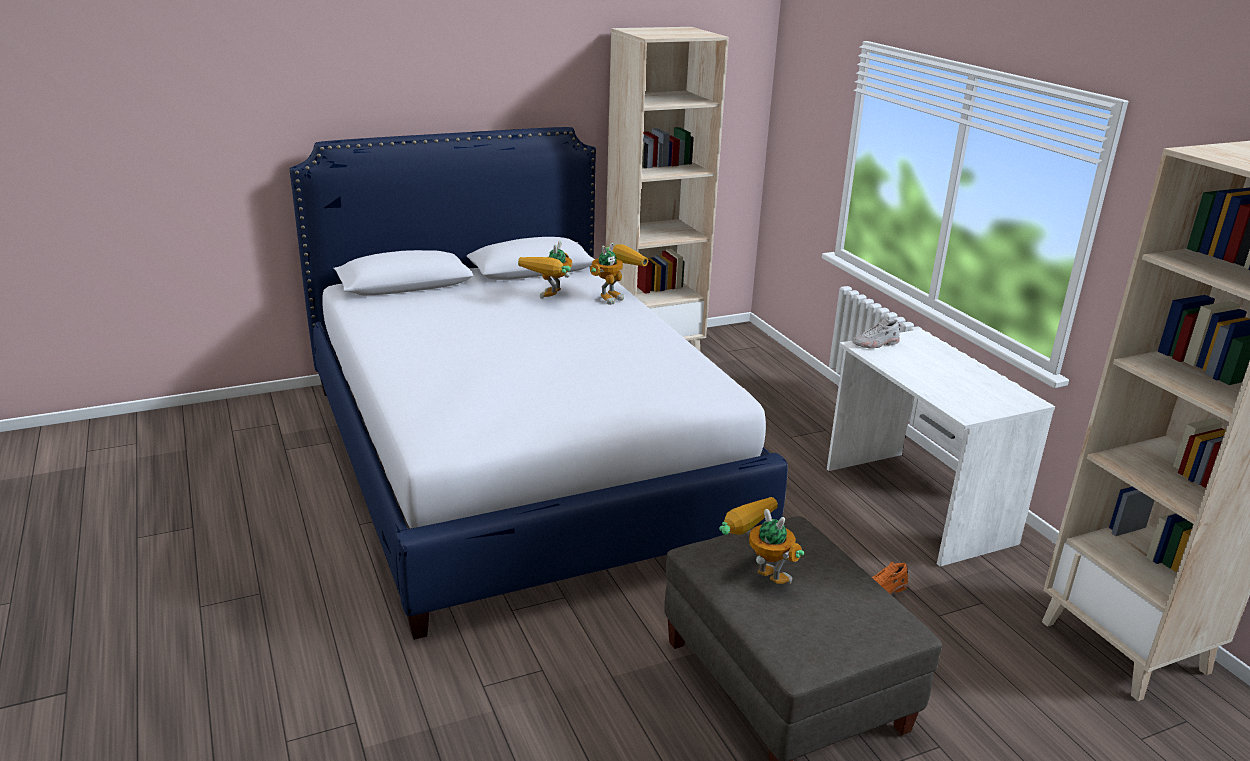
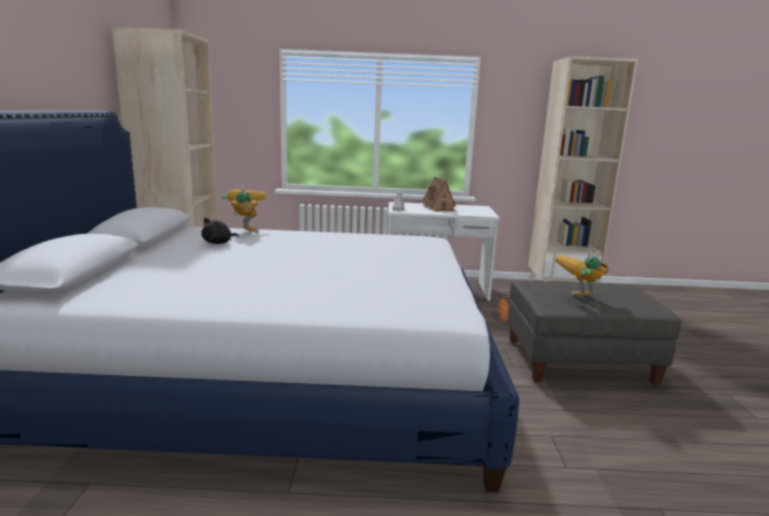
camera: 65 degrees left, 10 degrees down
(551, 300) = (219, 243): toy robot -> black plush toy
(945, 369) = (439, 208): none -> toy house

